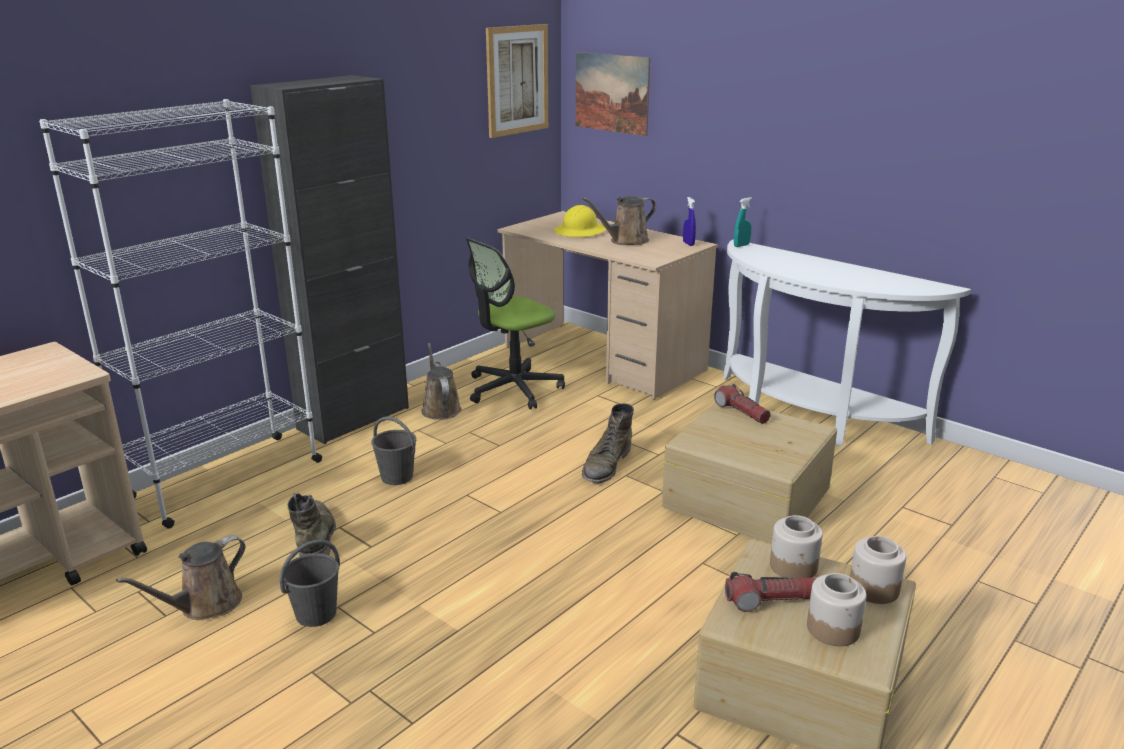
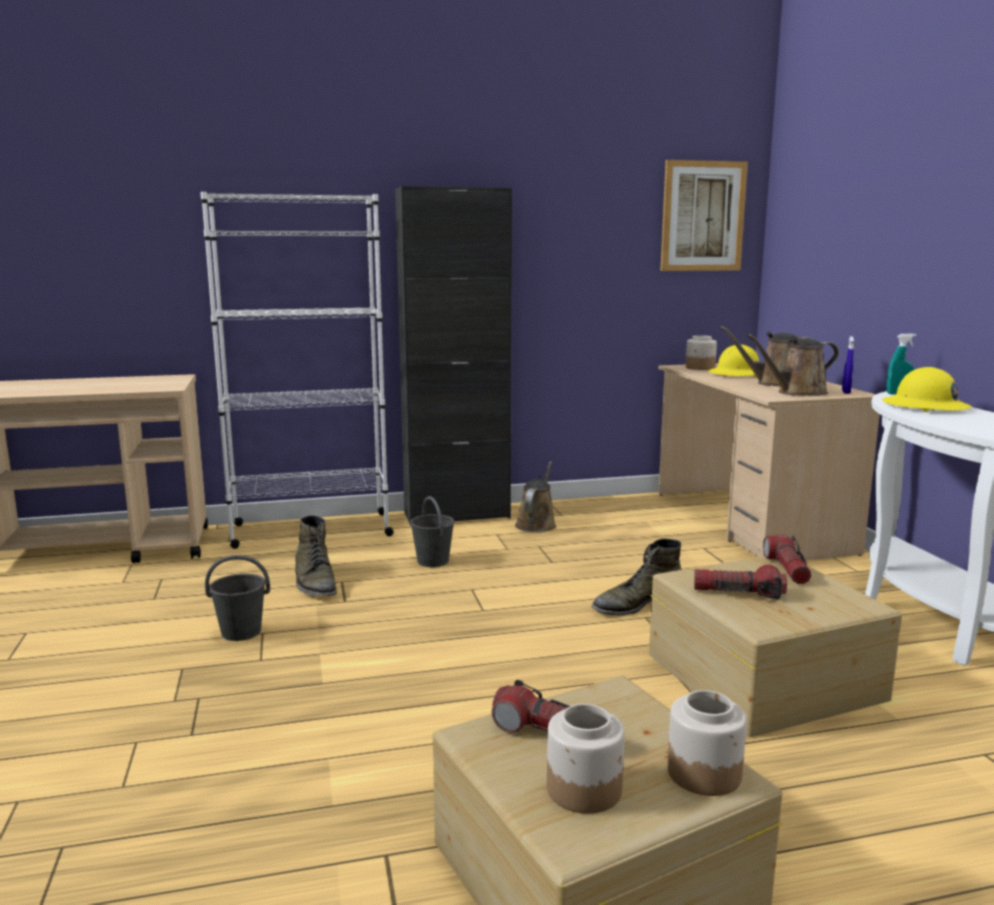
camera: 35 degrees right, 10 degrees down
(205, 605) = (184, 601): brown watering can -> brown watering can (797, 392)
(315, 537) = (315, 583): green boot -> green boot turned 135 degrees clockwise
(513, 389) = (624, 525): office chair -> none
(611, 93) = (804, 229): picture -> none
(738, 444) = (738, 593): none -> flashlight
(777, 259) = (925, 406): none -> yellow hard hat
(794, 567) = (631, 715): jar -> jar (700, 368)

